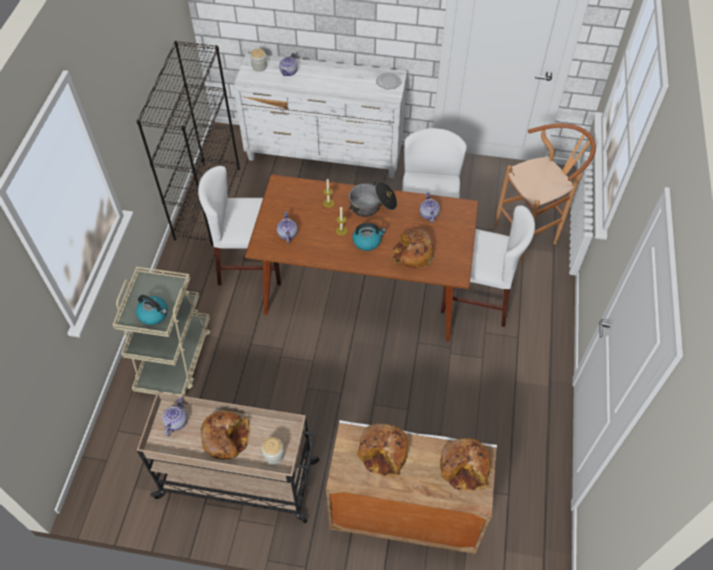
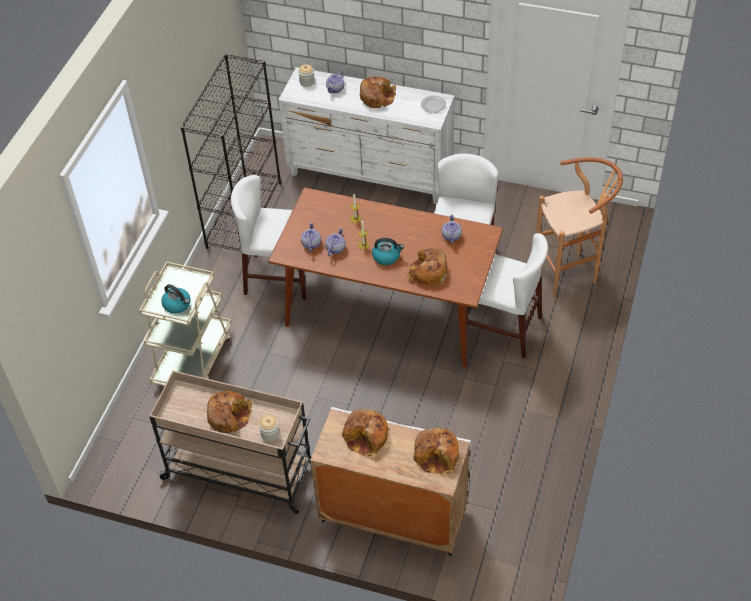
camera: 10 degrees right, 5 degrees down
(176, 421) = (186, 398): teapot -> teapot (335, 248)
(331, 77) = (377, 97): none -> bread
(372, 205) = (397, 224): cooking pot -> none

